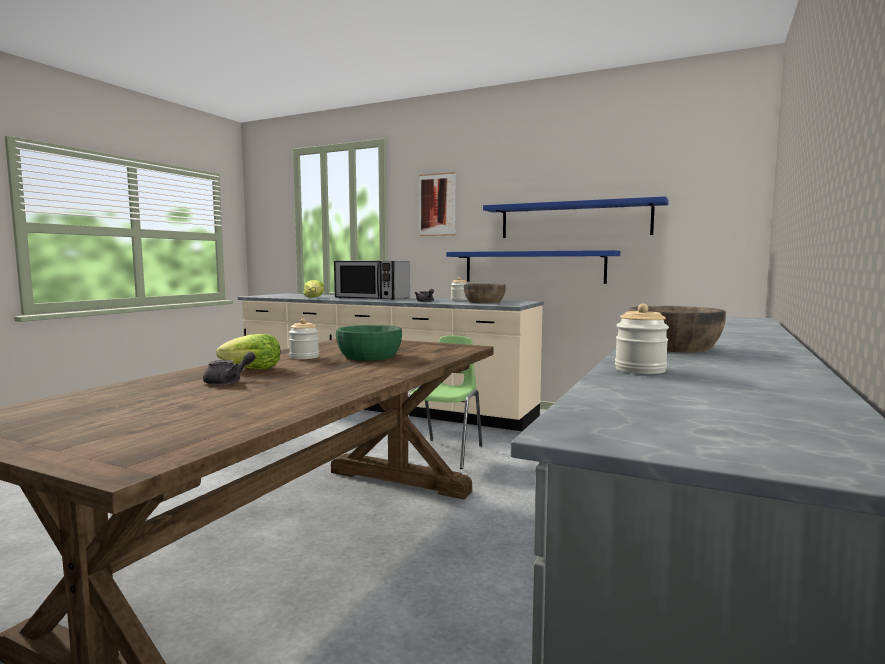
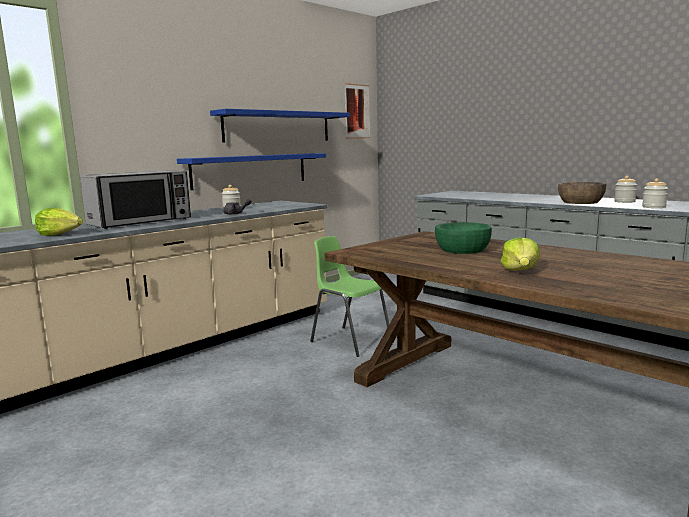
camera: 70 degrees left, 5 degrees up
(228, 382) = (578, 274): grey teapot -> none
(304, 357) = (459, 261): jar -> jar (624, 201)
(437, 204) = (146, 102): picture -> picture (357, 111)
(484, 302) = (269, 206): brown bowl -> none

